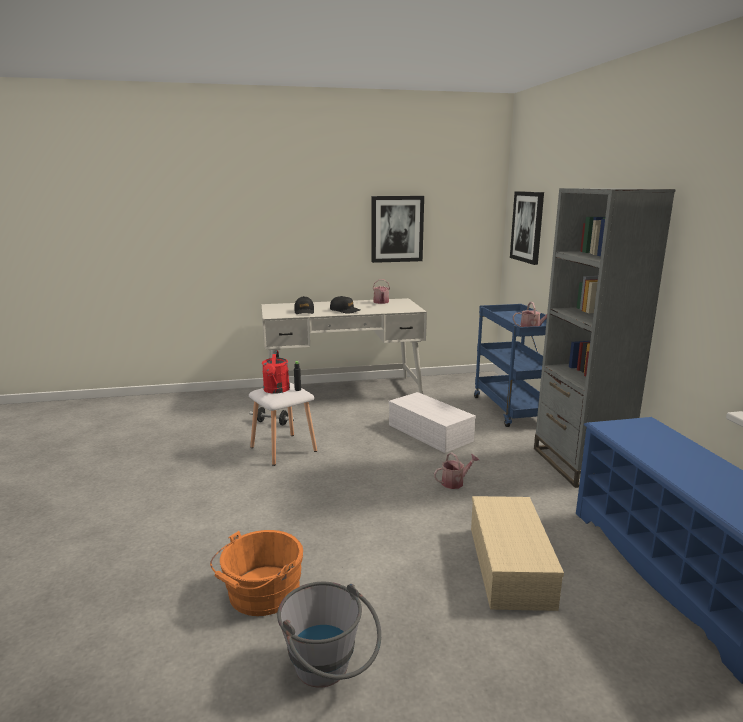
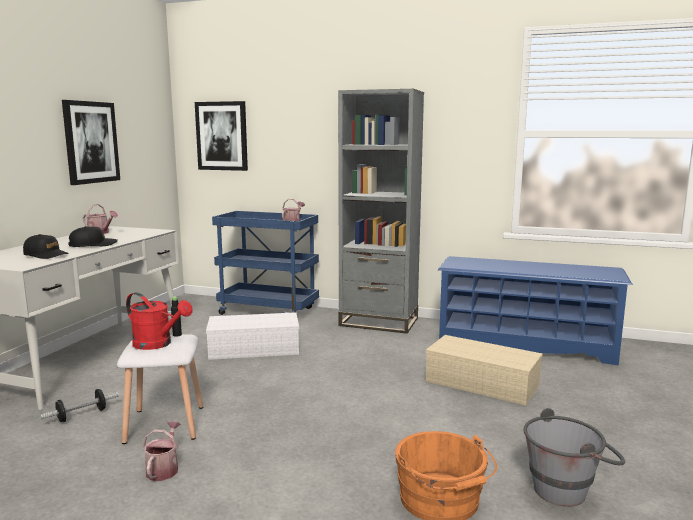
camera: 60 degrees left, 5 degrees down
(455, 482) = (352, 365): watering can -> watering can (164, 468)

